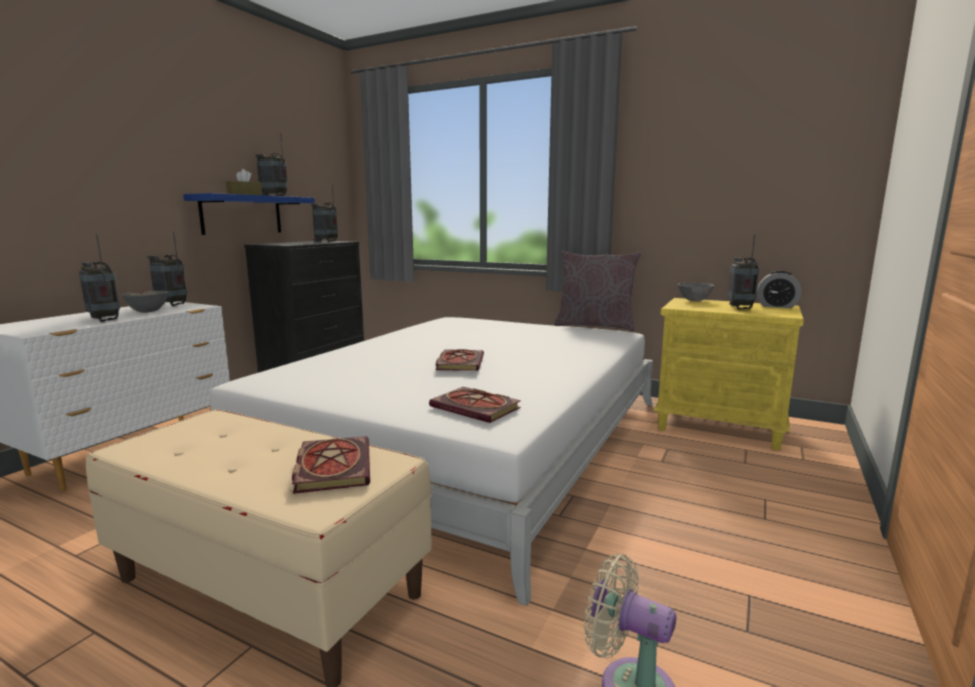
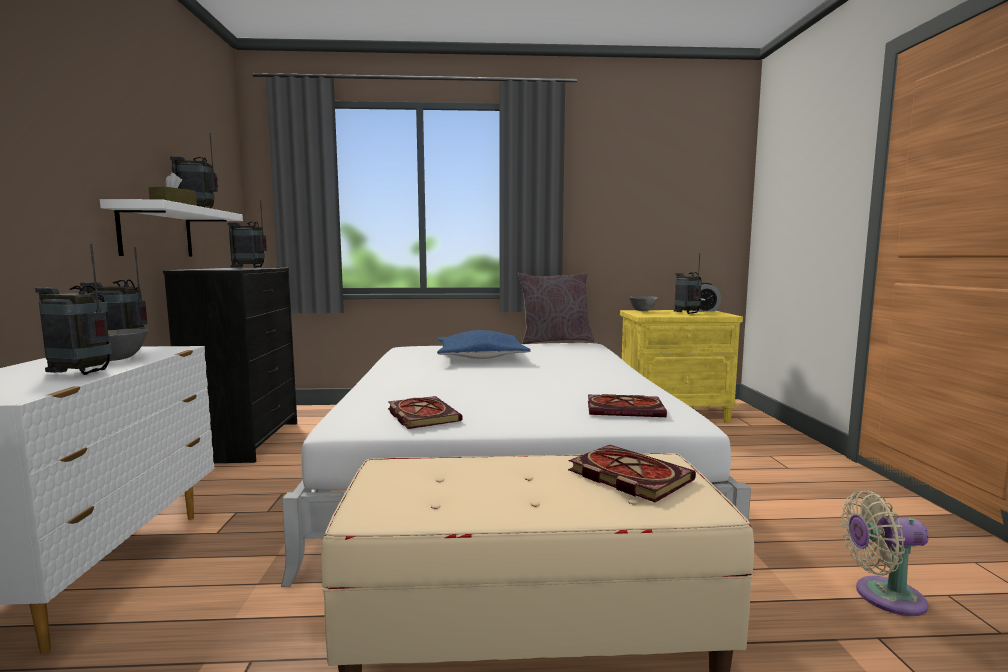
camera: 30 degrees left, 5 degrees down
(242, 215) = (156, 232): blue shelf -> white shelf
(459, 362) = (523, 379): book -> book (420, 415)
(482, 335) = (480, 357): none -> blue pillow

